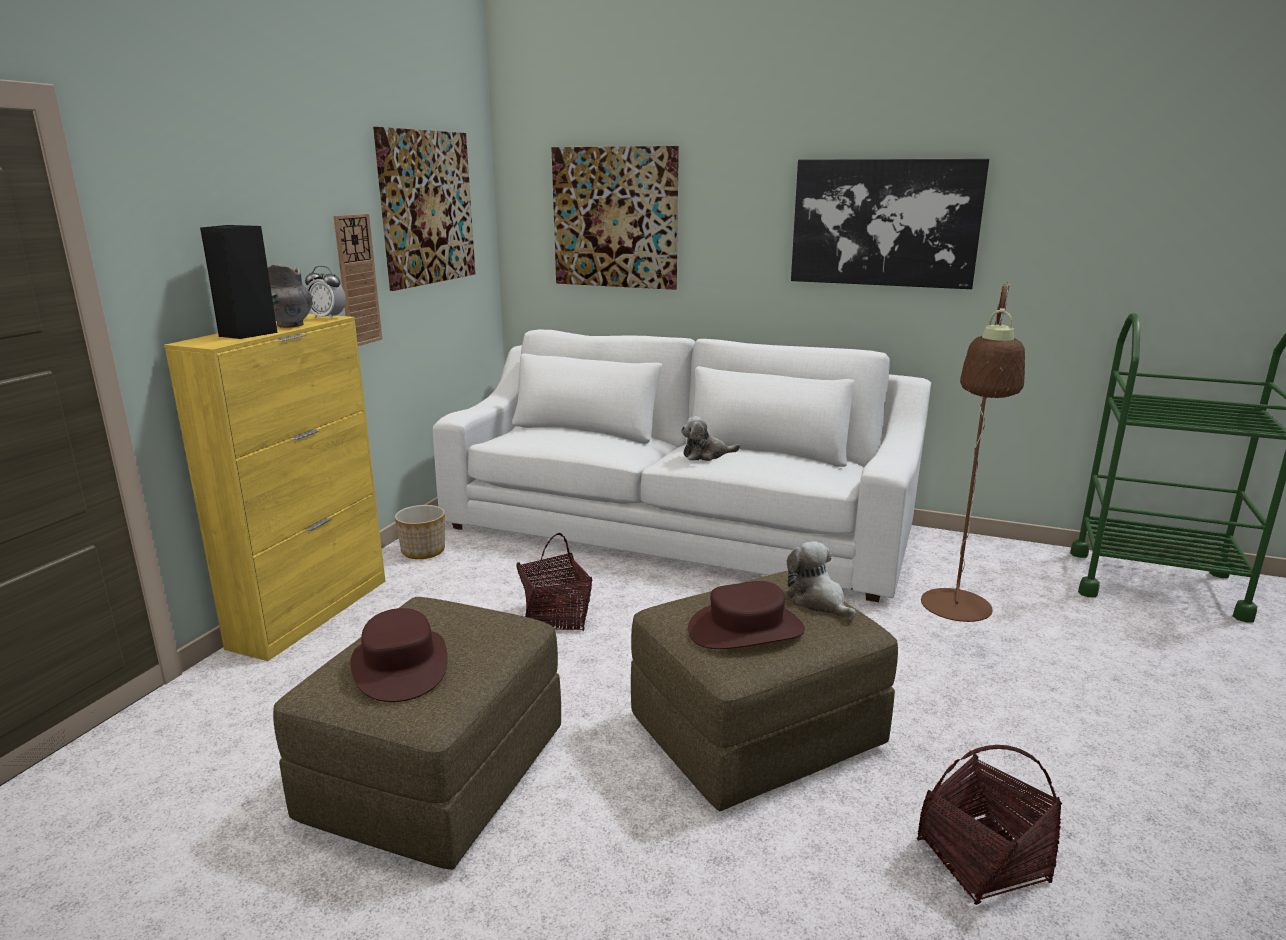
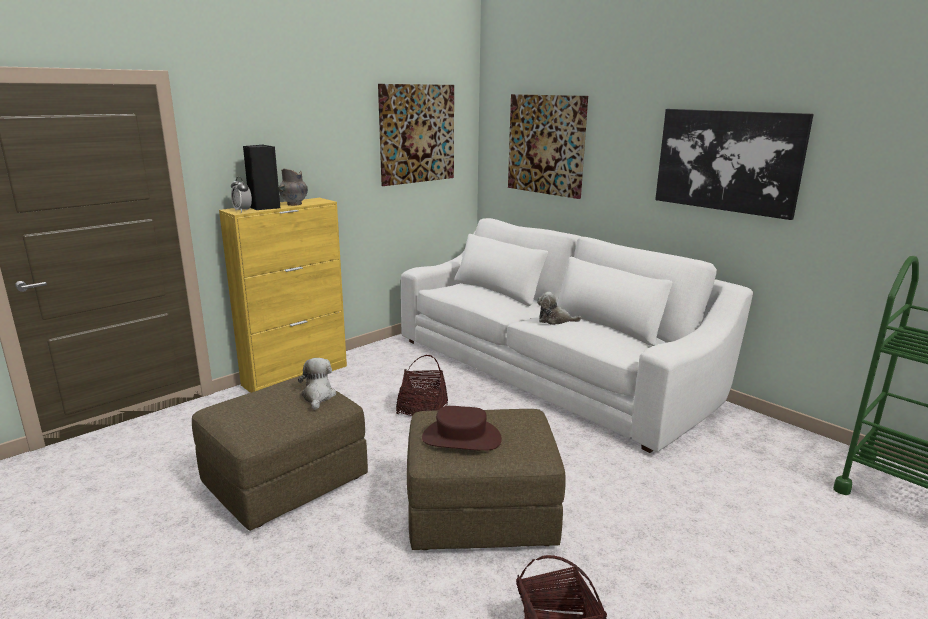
camera: 25 degrees right, 0 degrees up
(328, 318) = (321, 201): alarm clock -> alarm clock (242, 211)
(357, 280) = (356, 178): wall clock -> none
(400, 666) = (258, 409): brown hat -> none
(423, 551) = (381, 352): planter -> none
(818, 601) = (529, 433): plush toy -> plush toy (318, 396)
(956, 613) = (705, 476): brown floor lamp -> none

